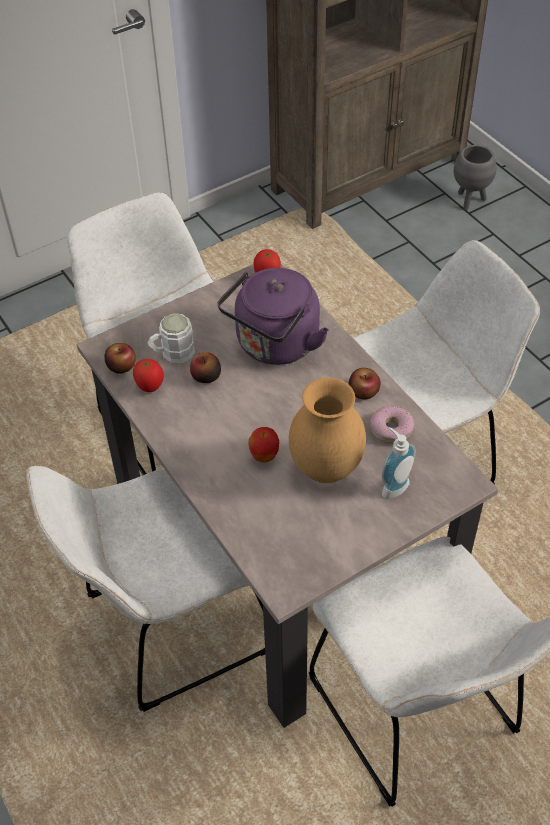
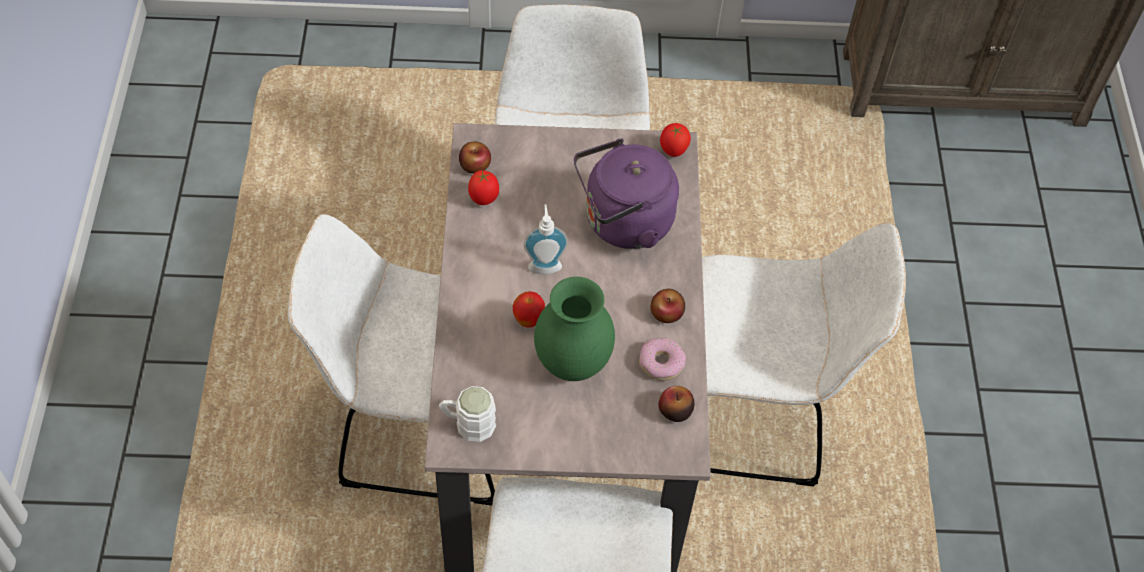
camera: 30 degrees right, 5 degrees up
(172, 353) = (527, 178): white mug -> white mug (468, 423)
(206, 376) = (539, 217): apple -> apple (675, 410)
(327, 468) = (573, 364): brown vase -> green vase
(392, 486) = (617, 415): soap dispenser -> soap dispenser (544, 264)
(470, 200) = (1051, 175): grey planter -> none

